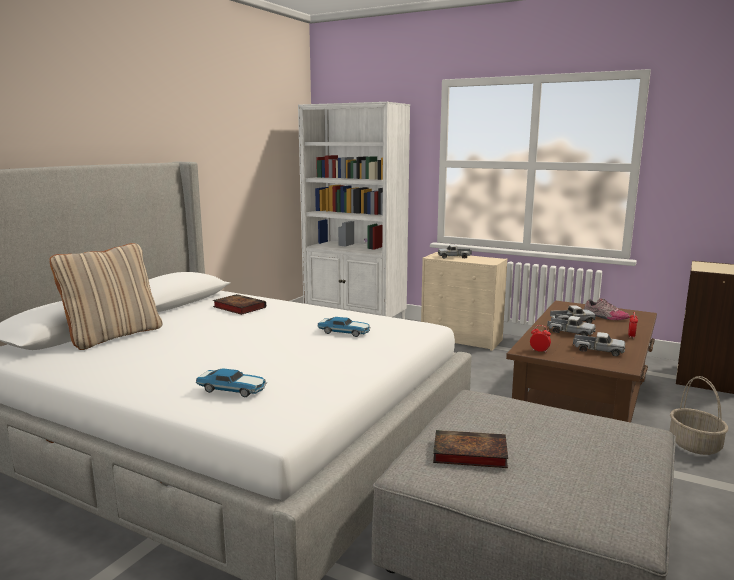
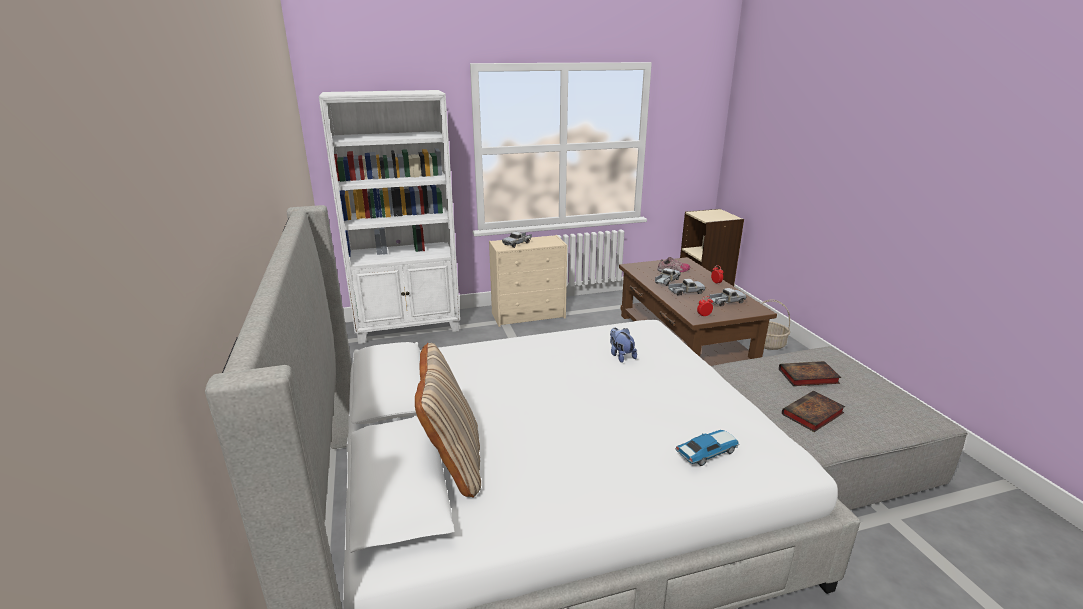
camera: 45 degrees left, 10 degrees up
(238, 307) = (473, 368): book -> book (807, 377)
(345, 332) = (621, 356): toy car -> plush toy

